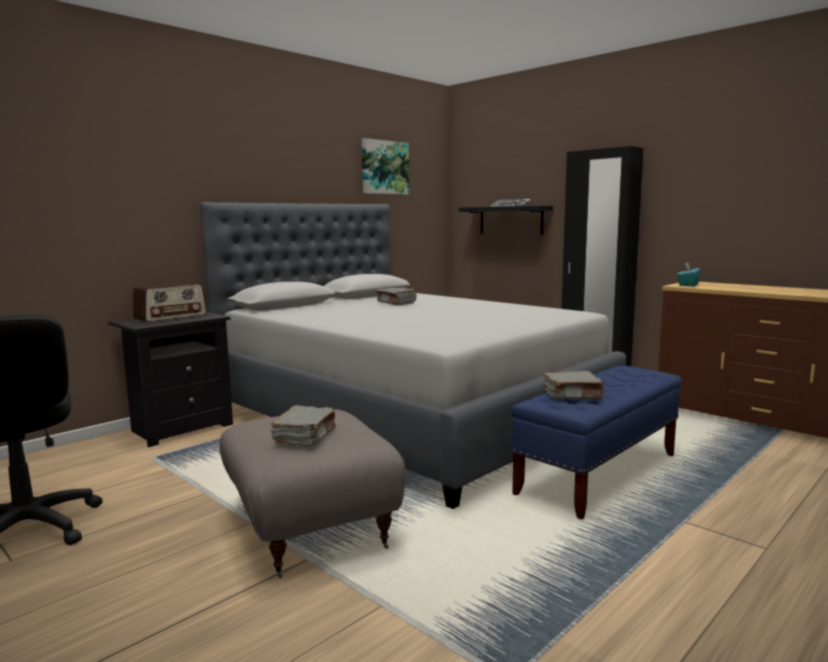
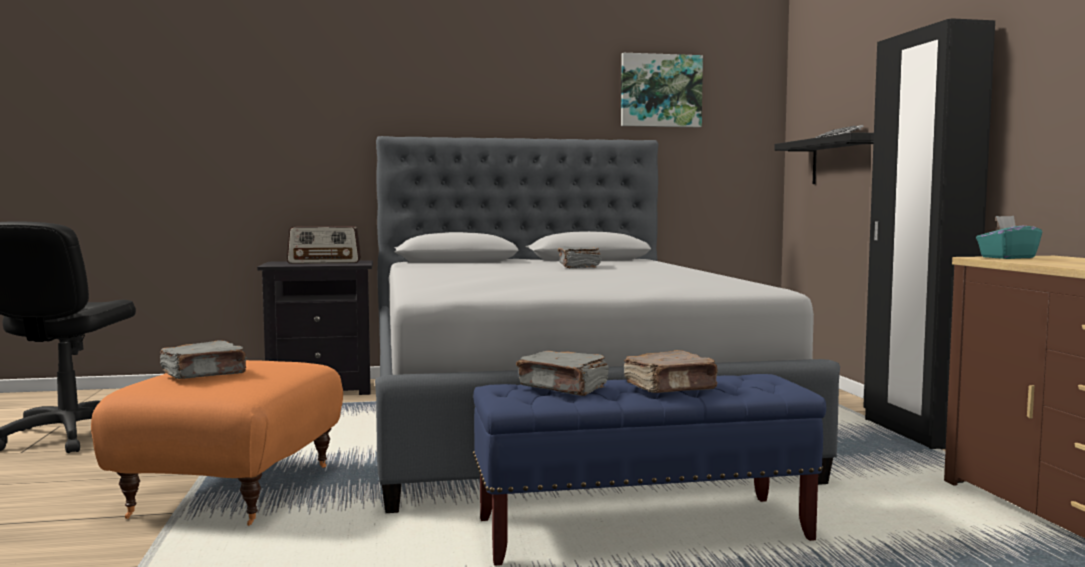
camera: 35 degrees right, 5 degrees down
(308, 529) = (230, 490): grey ottoman -> orange ottoman
(618, 384) = (671, 388): none -> brown book

